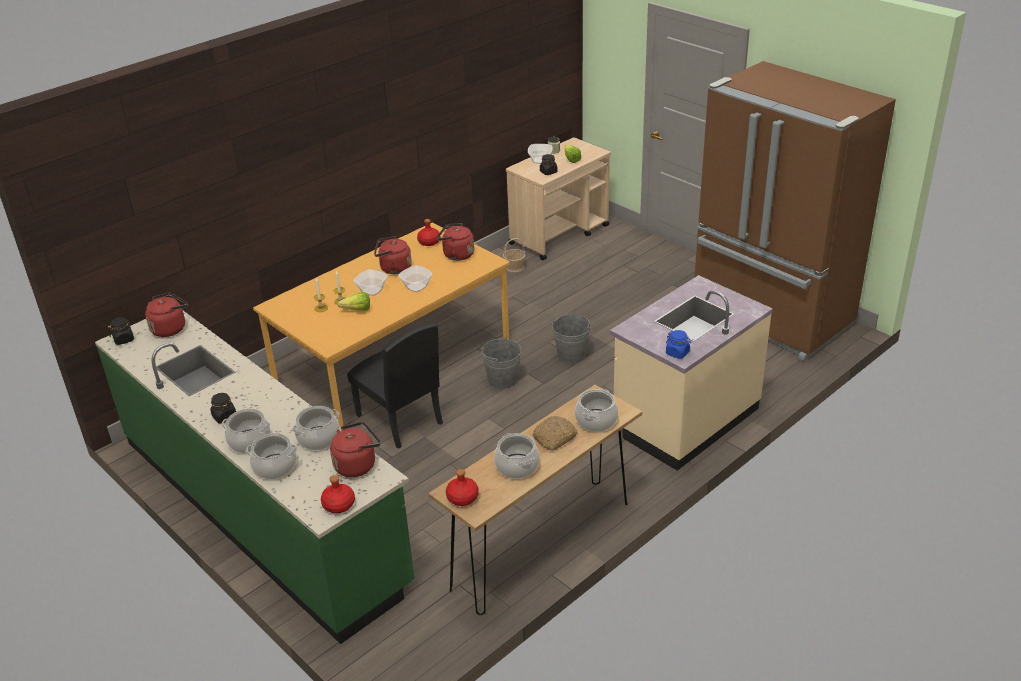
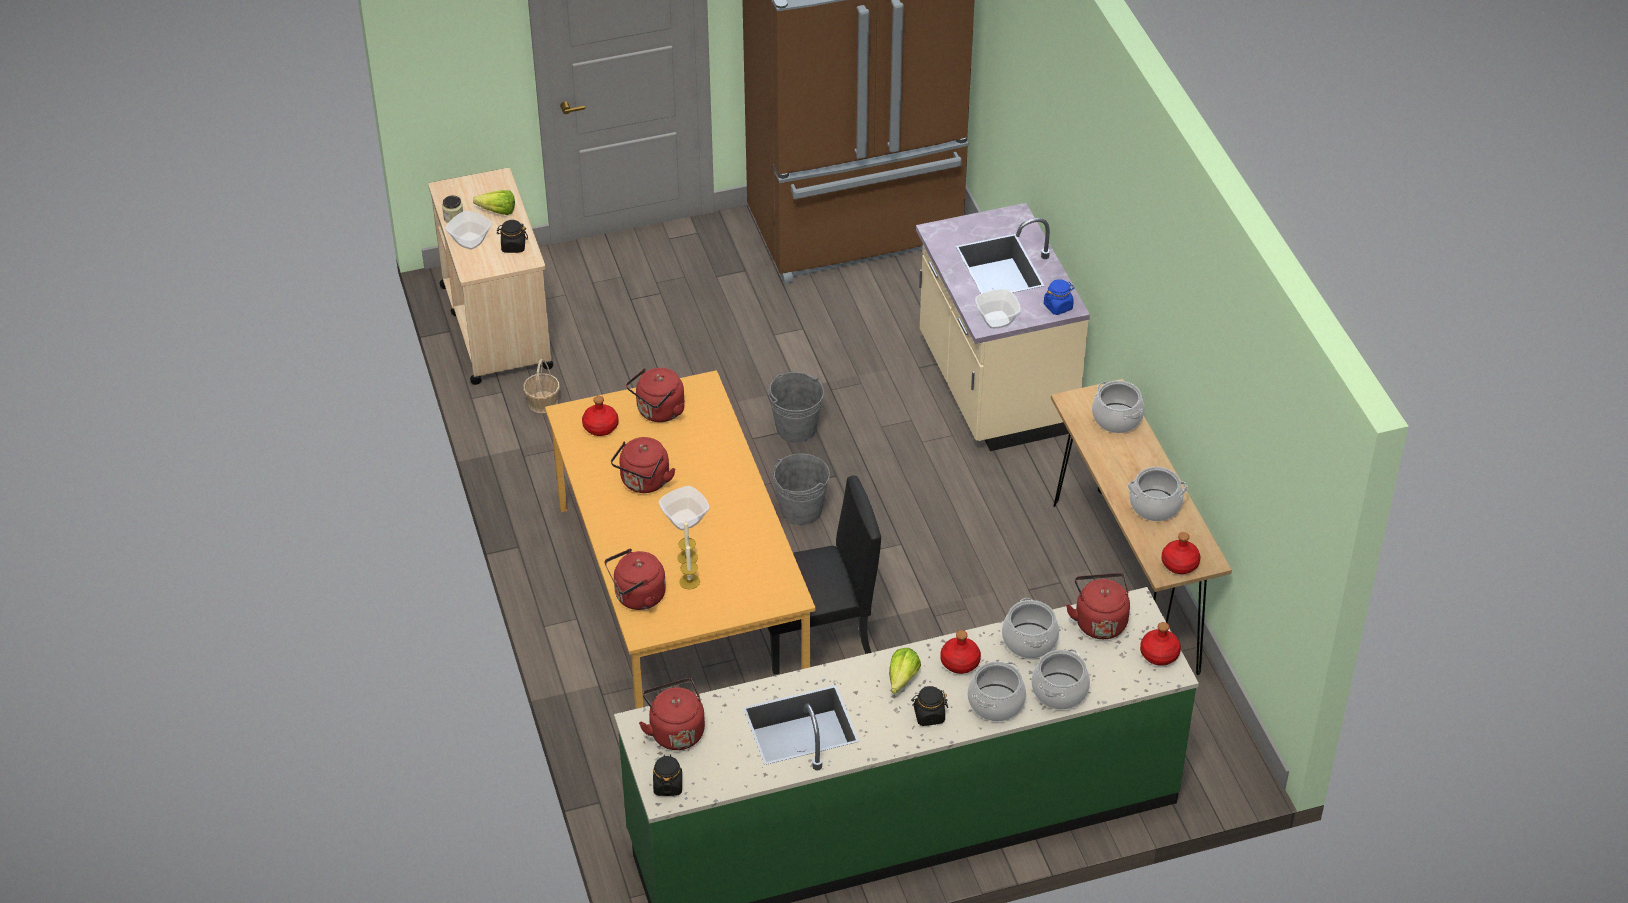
camera: 65 degrees left, 10 degrees up
(281, 415) = (960, 662): none -> red bottle
(297, 296) = (637, 597): none -> red kettle
(354, 310) = (721, 550): lettuce -> lettuce (900, 682)
(416, 287) = (710, 475): bowl -> bowl (996, 320)
(554, 438) = (1125, 460): bread -> none

